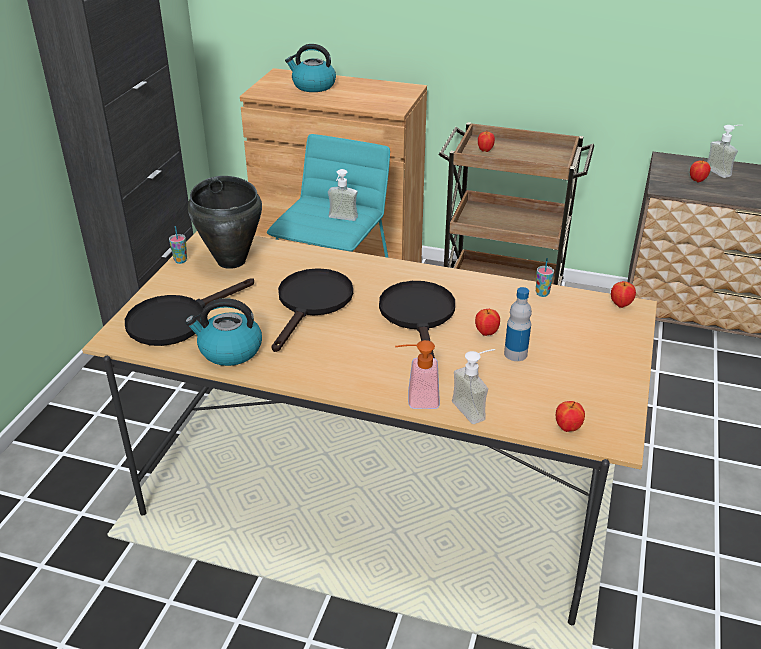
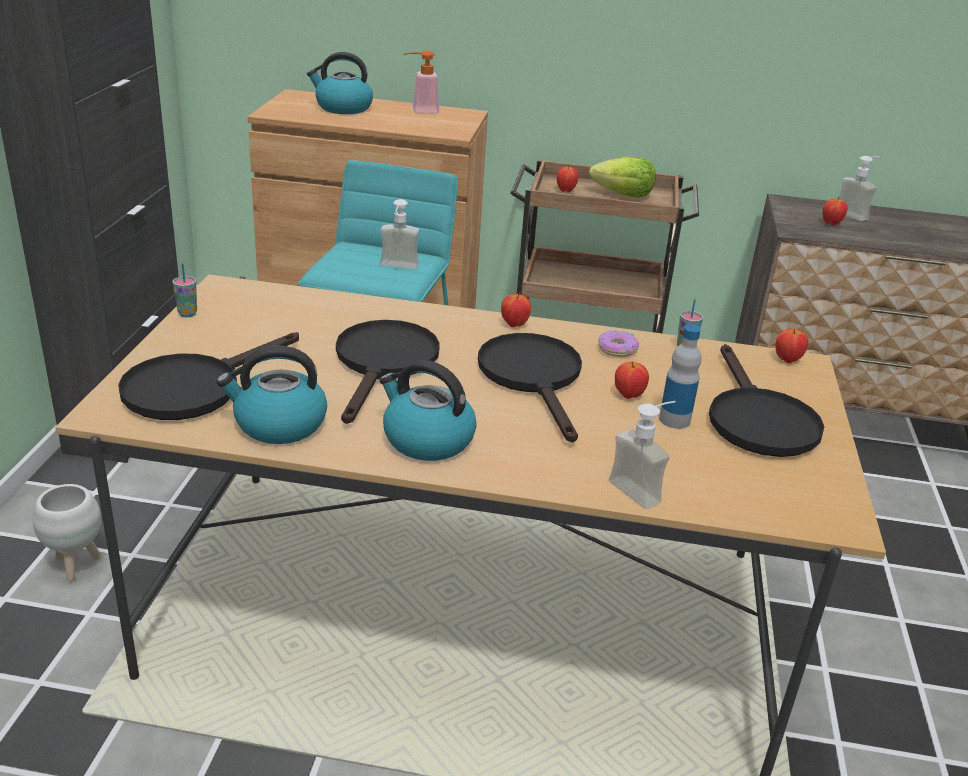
camera: 10 degrees left, 5 degrees down
(111, 431) = (76, 565): none -> white planter
(232, 260) = (260, 313): black cooking pot -> none
(329, 365) = (426, 440): none -> kettle
(416, 400) = (559, 480): soap dispenser -> soap dispenser (420, 111)
(488, 294) = (617, 349): none -> donut
(531, 153) = (623, 194): none -> lettuce
(567, 428) = (773, 509): apple -> apple (514, 324)
(579, 355) = (757, 419): none -> black frying pan

